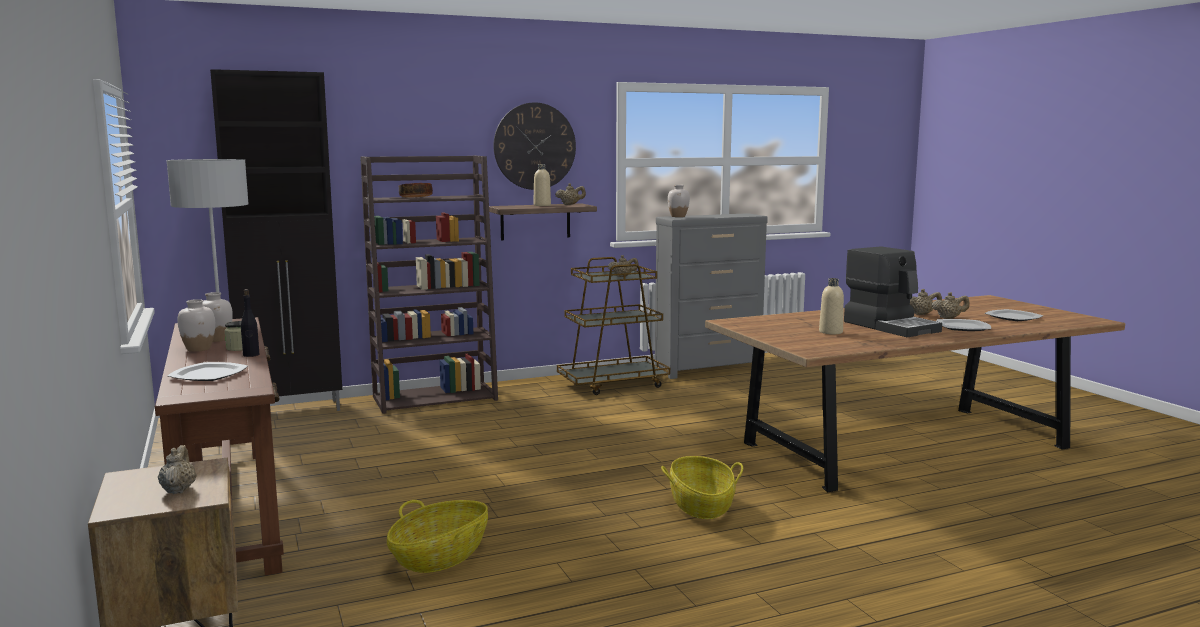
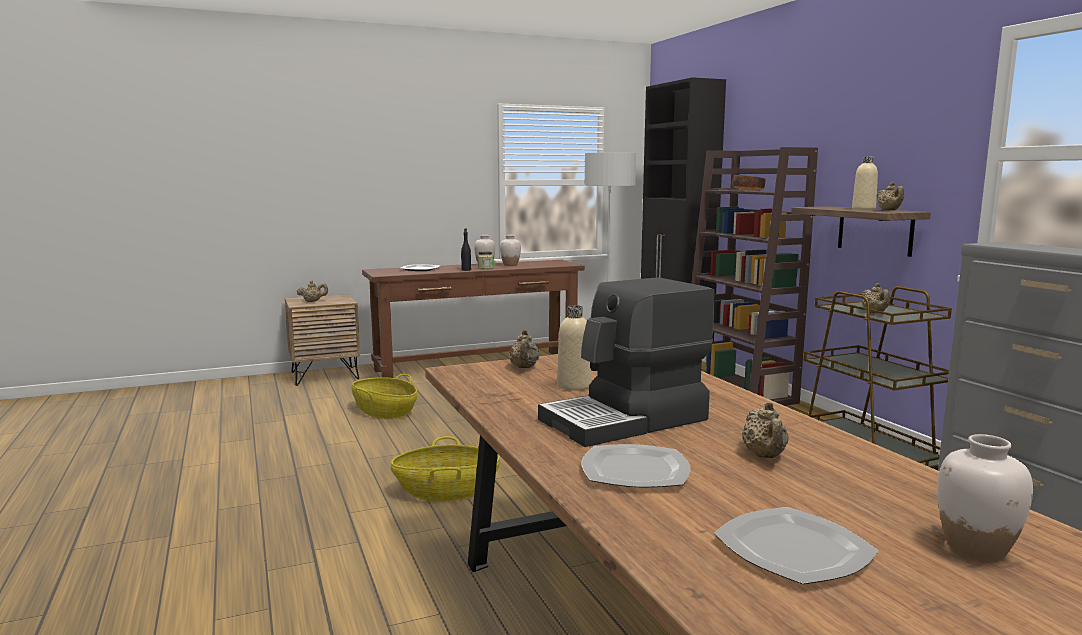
camera: 90 degrees right, 0 degrees up
(534, 146) = (884, 134): wall clock -> none
(678, 216) = (1024, 244): white vase -> white vase (976, 549)
(949, 318) = (732, 473): beige teapot -> beige teapot (524, 368)

